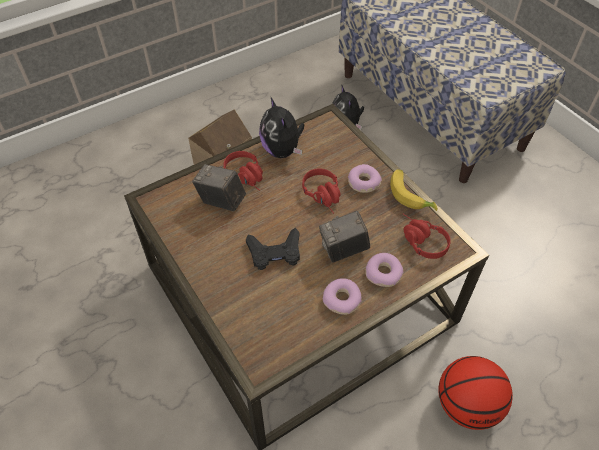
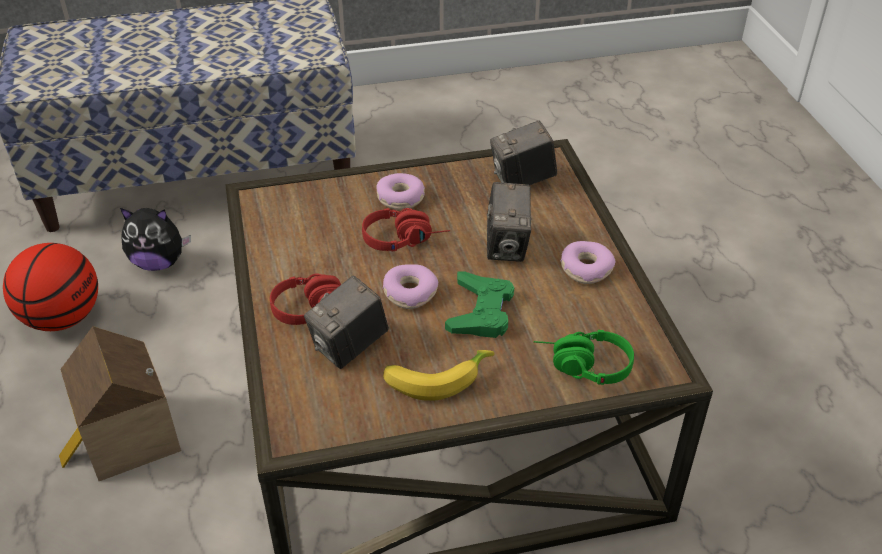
camera: 70 degrees left, 10 degrees down
(244, 317) = (581, 367): none -> green headphones
(275, 253) = (480, 311): black game controller -> green game controller
(282, 150) = (286, 257): plush toy -> none
(383, 273) = (559, 223): donut -> donut (410, 292)
(411, 195) = (446, 165): banana -> banana (436, 378)
(419, 240) = (522, 181): red headphones -> camera
(467, 405) = (664, 299): basketball -> basketball (62, 318)

